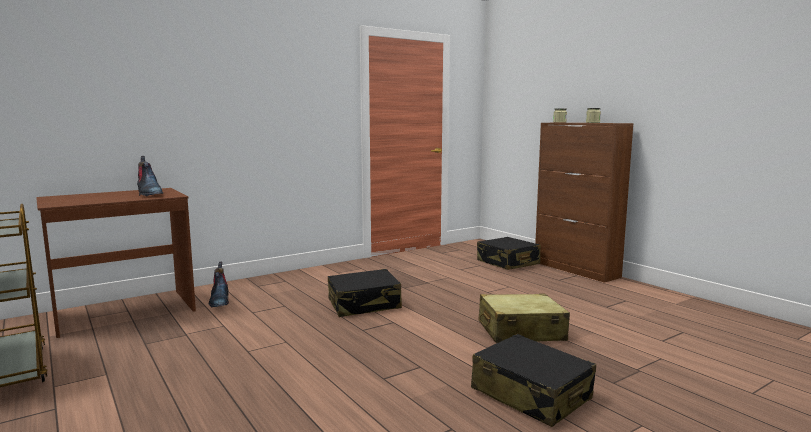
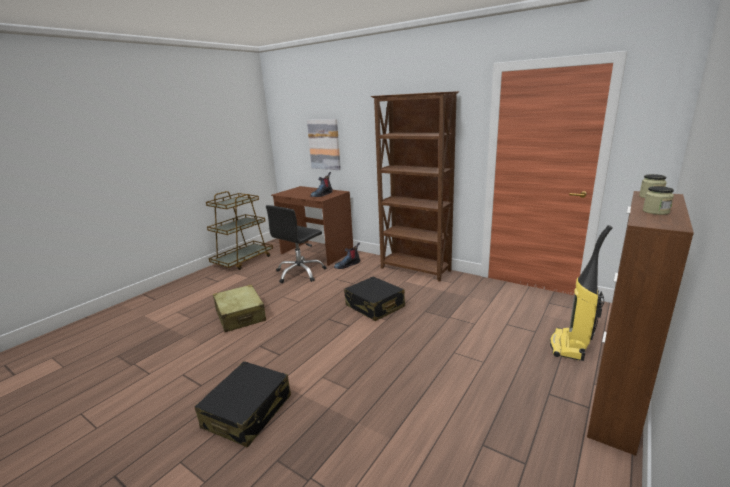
camera: 70 degrees right, 10 degrees up
(103, 111) = (324, 144): none -> picture
(183, 331) = (300, 273): none -> black office chair
(304, 274) = (415, 270): none -> brown bookcase
(507, 262) = (569, 346): black suitcase -> vacuum cleaner
(520, 331) = (365, 388): beige suitcase -> beige suitcase (240, 316)

